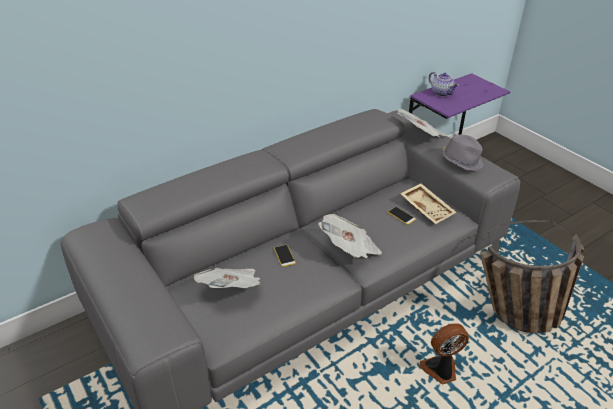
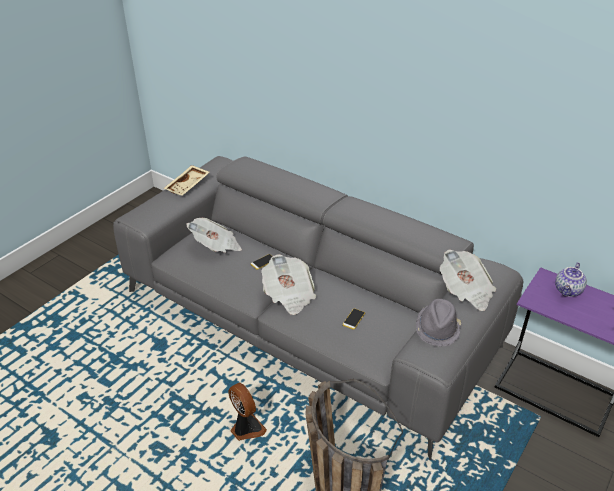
camera: 70 degrees right, 0 degrees up
(427, 208) = (377, 335): beige tray -> beige tray (188, 186)

